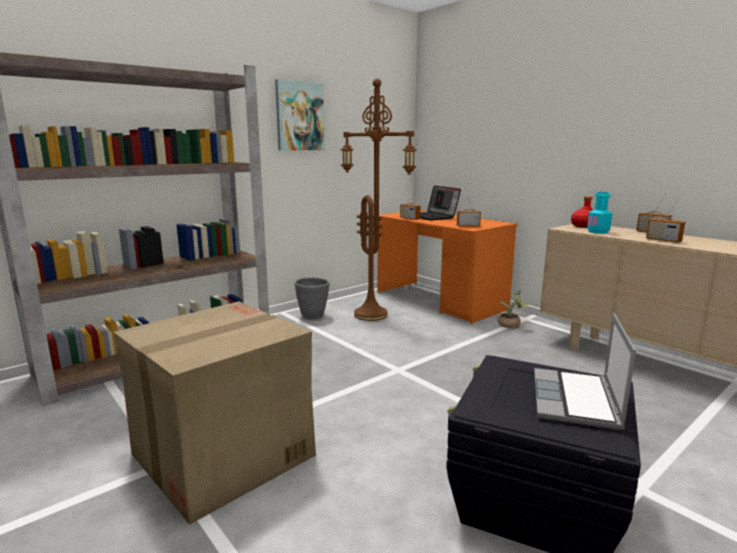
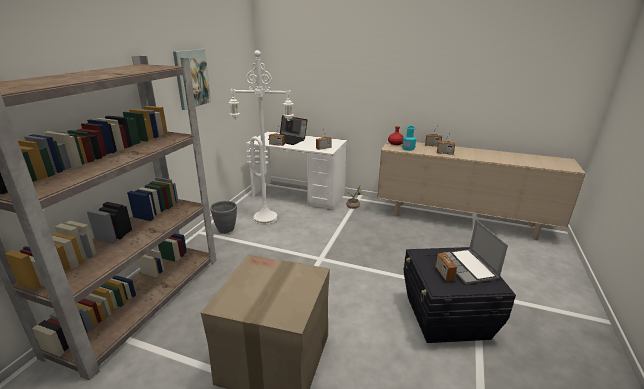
camera: 30 degrees left, 10 degrees up
(373, 314) = (266, 217): brown floor lamp -> white floor lamp
(439, 301) = (298, 195): orange desk -> white desk
(514, 396) = (444, 274): none -> radio

